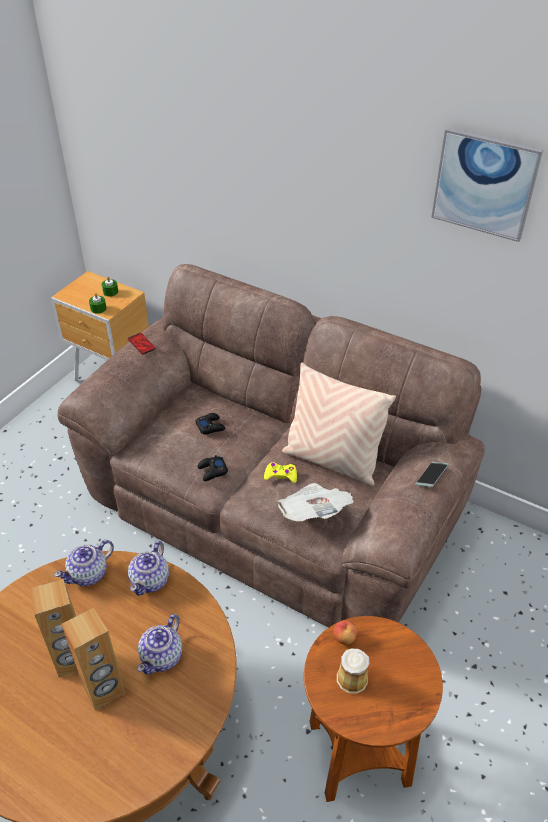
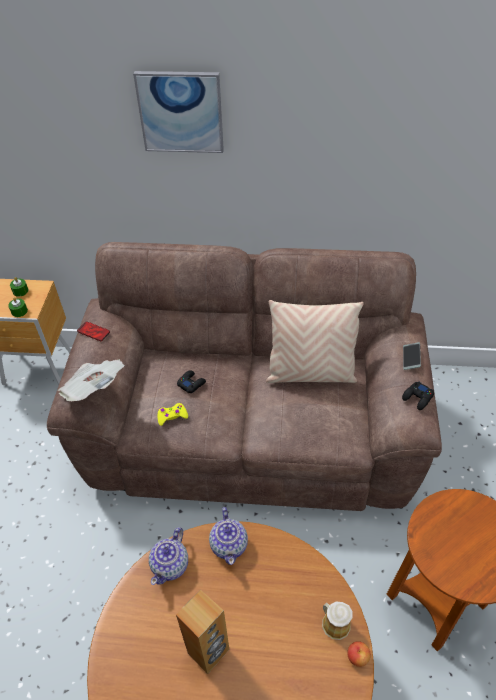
camera: 25 degrees left, 5 degrees up
(104, 690) = (255, 664): brown speaker -> none
(162, 656) = (284, 607): teapot -> none
(212, 471) = (218, 423): black game controller -> black game controller (417, 398)
(281, 475) = (279, 403): yellow game controller -> yellow game controller (172, 416)
(313, 514) = (327, 426): newspaper -> newspaper (94, 389)
(344, 638) = (428, 521): apple -> apple (357, 657)
(351, 677) = (454, 550): mug -> mug (334, 623)
(485, 184) = (396, 96): picture -> picture (181, 112)

